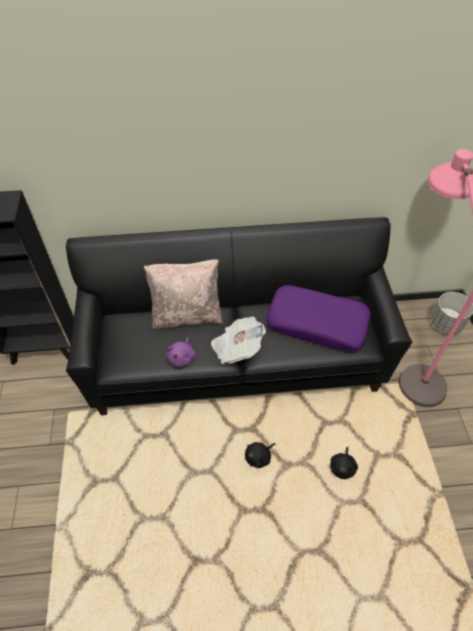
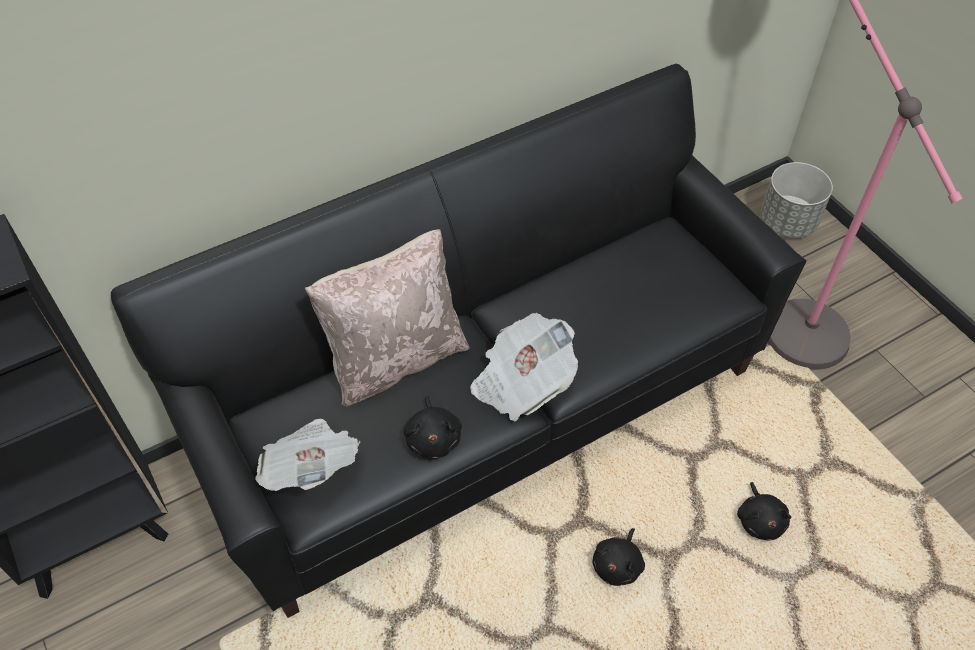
camera: 25 degrees left, 0 degrees up
(123, 349) = (312, 467): none -> newspaper
(182, 357) = (433, 438): purple plush toy -> black plush toy
(317, 323) = (633, 288): purple pillow -> none

